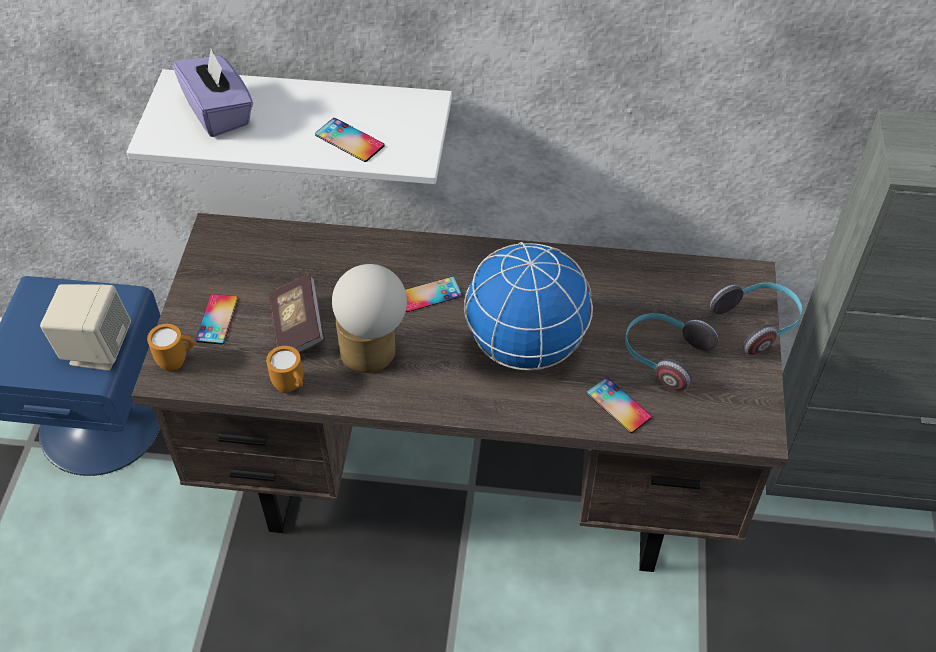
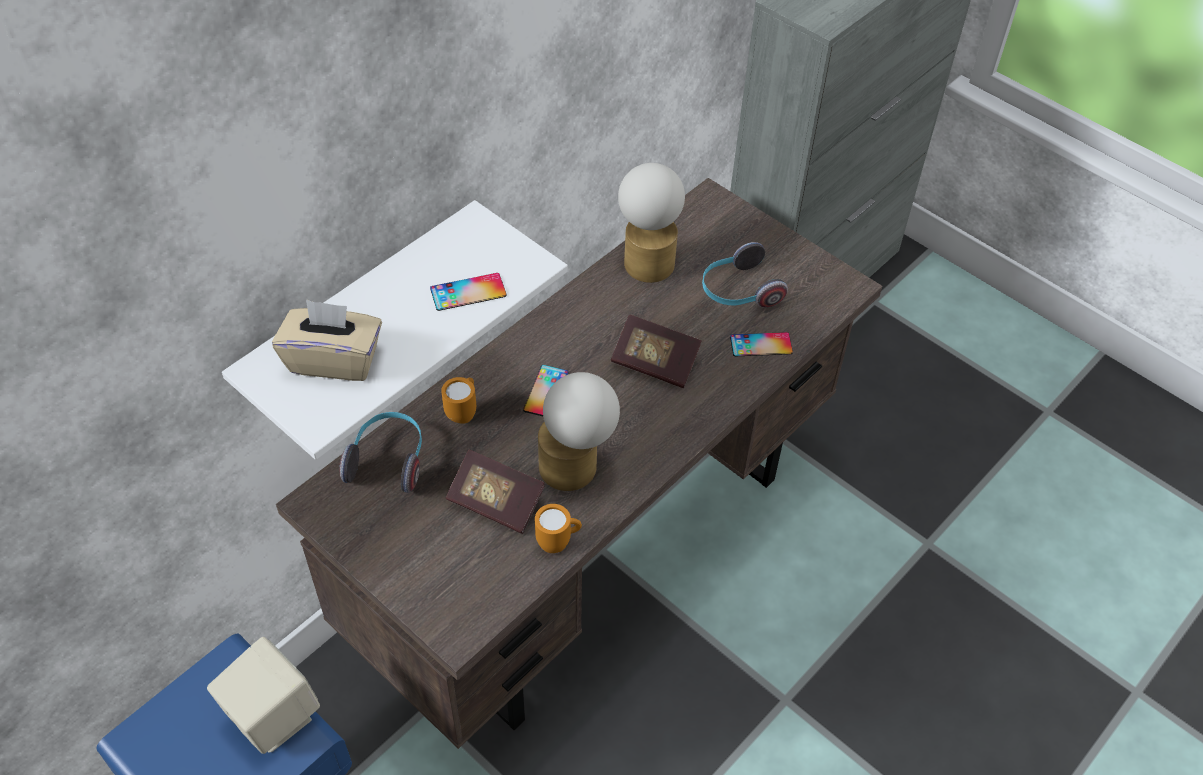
camera: 55 degrees left, 0 degrees up
(177, 361) = (449, 613): orange mug -> orange mug (463, 412)
(217, 319) = (428, 557): phone -> none
(219, 112) = (334, 359): purple tissue box -> beige tissue box
(525, 344) = (655, 363): globe -> book
(635, 276) = (648, 258): none -> table lamp
(758, 323) = (755, 222): headphones -> headphones (388, 460)

